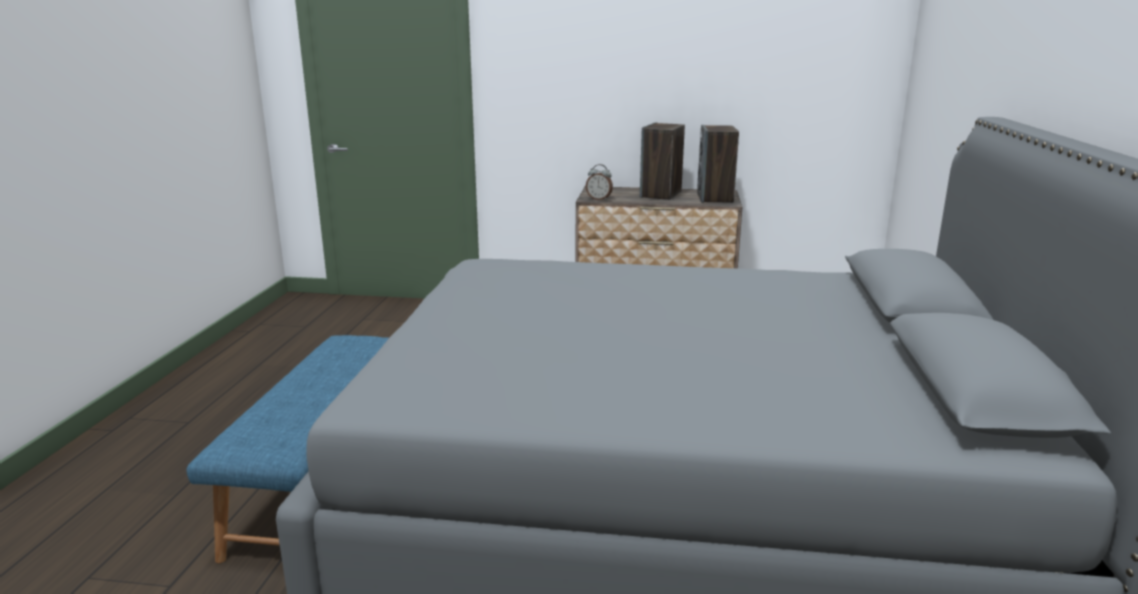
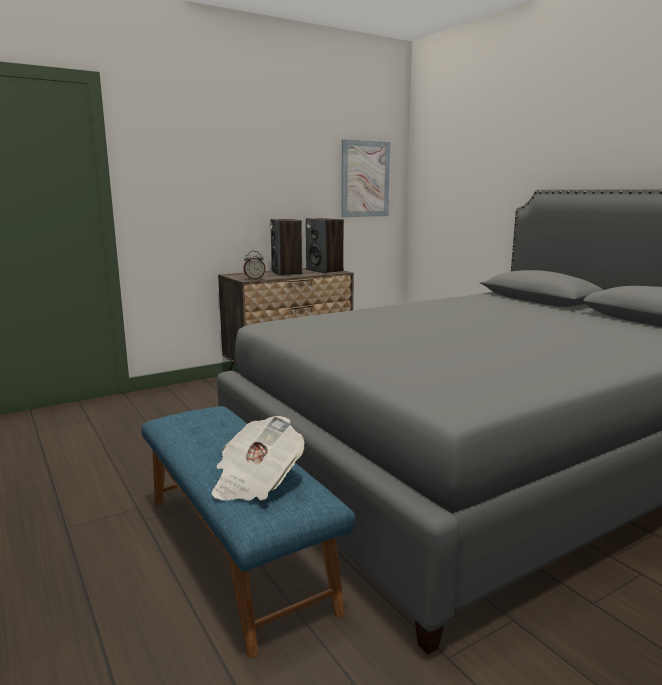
camera: 40 degrees left, 5 degrees down
(280, 417) = (256, 481): none -> newspaper
(823, 69) = (365, 179): none -> picture

